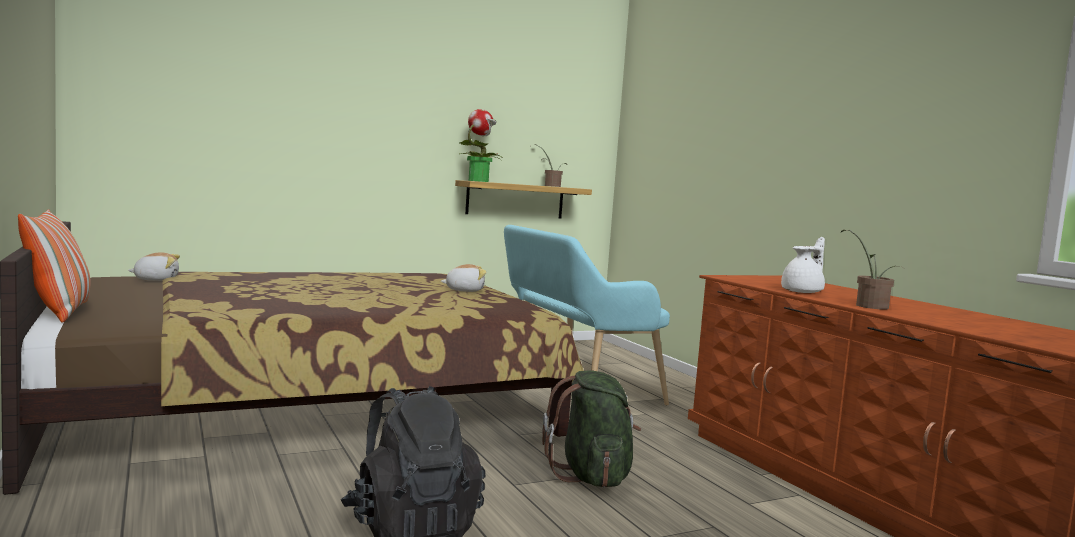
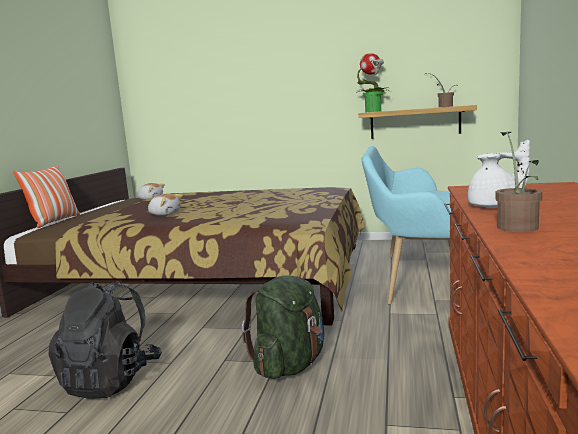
camera: 40 degrees right, 5 degrees up
(464, 290) = (305, 202): plush toy -> plush toy (165, 214)

